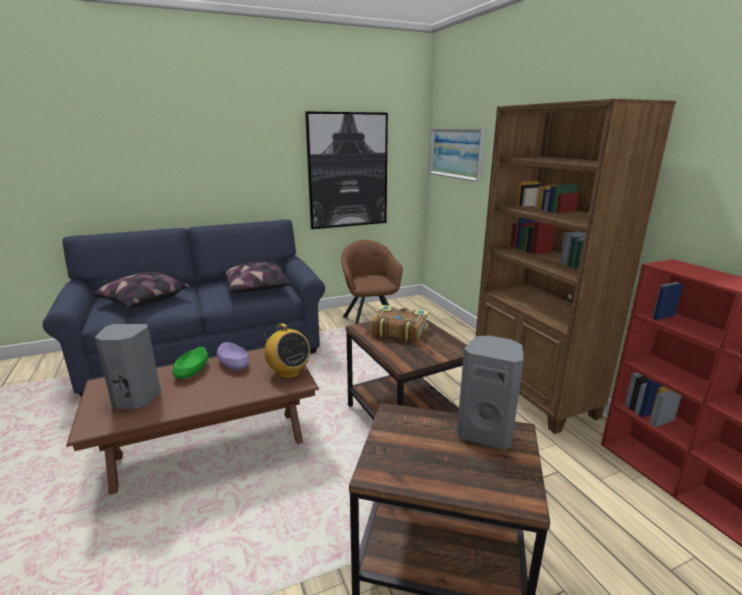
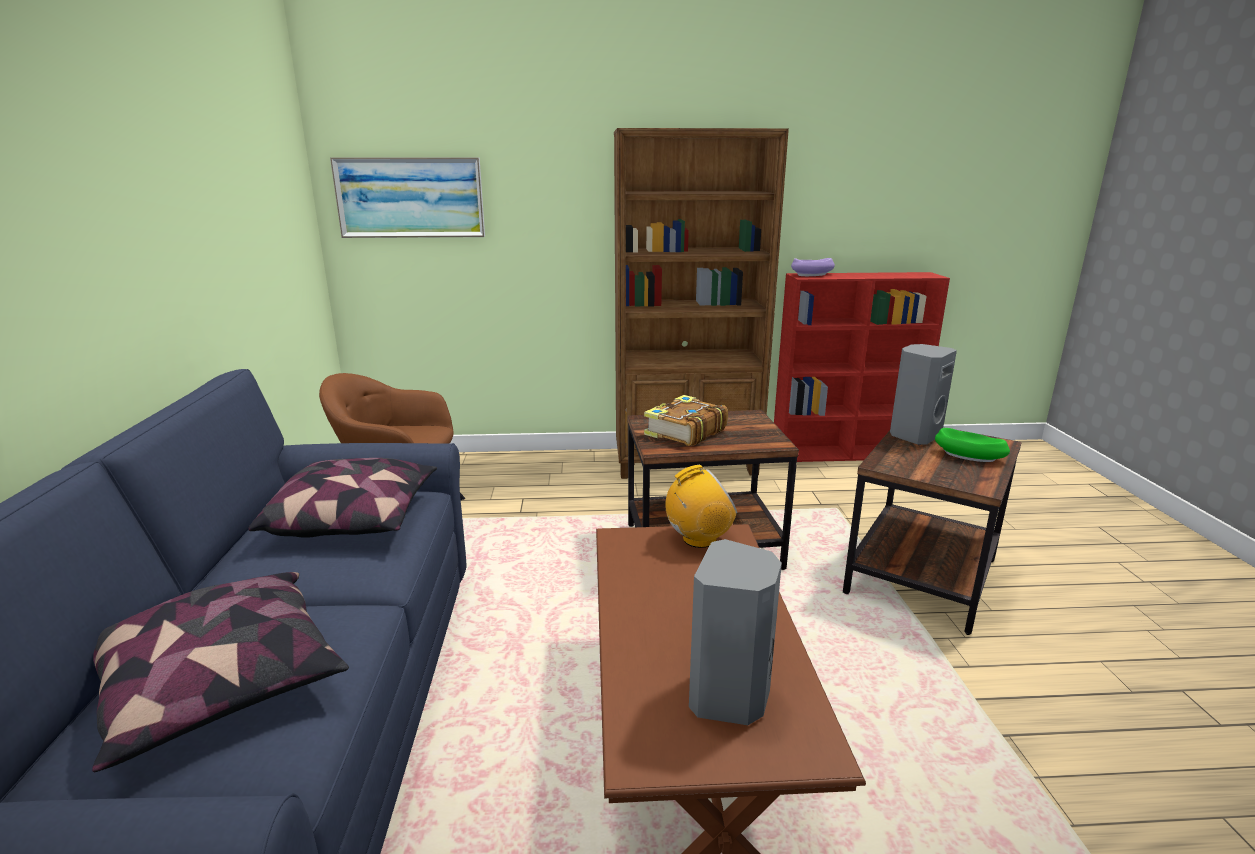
camera: 70 degrees left, 0 degrees up
(192, 371) = (645, 630): green bowl -> green bowl (968, 456)
(233, 364) = (643, 585): purple bowl -> purple bowl (812, 275)
(348, 171) = (251, 246): picture -> none

